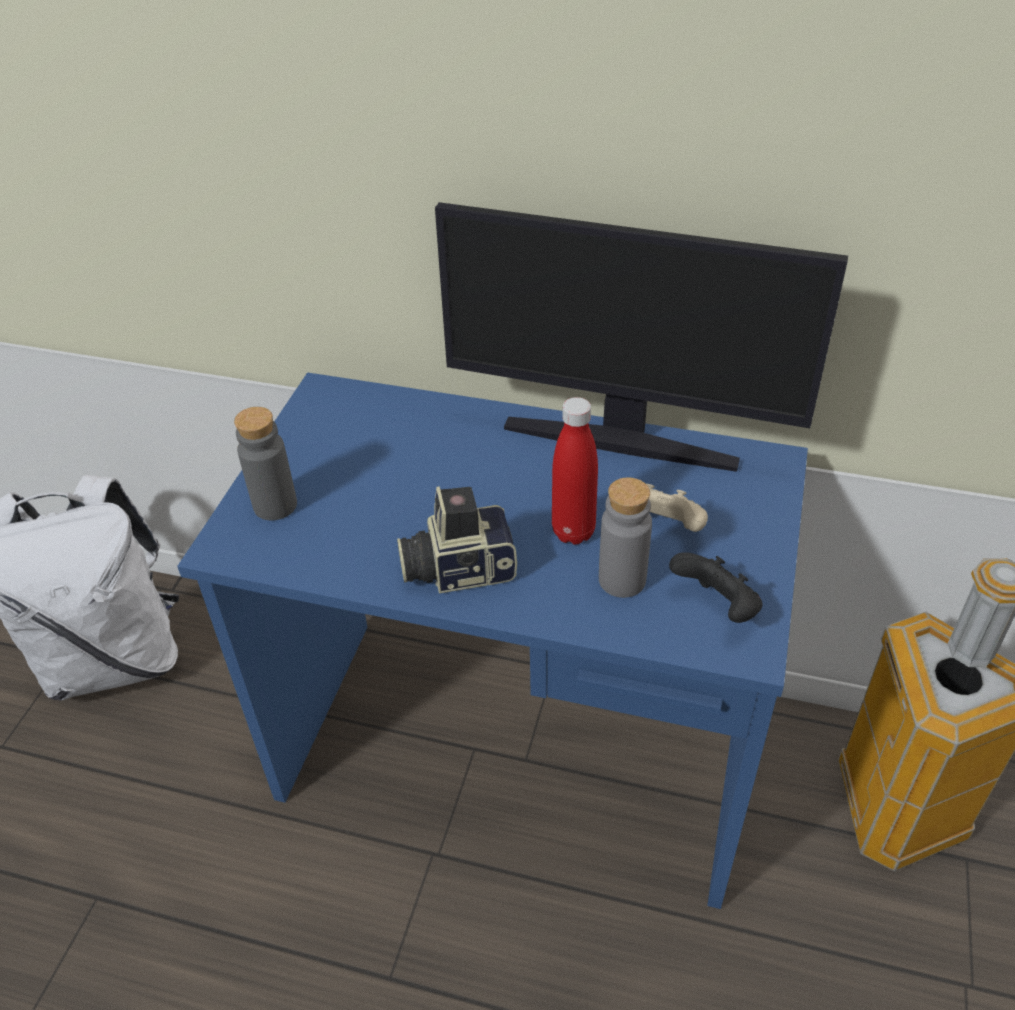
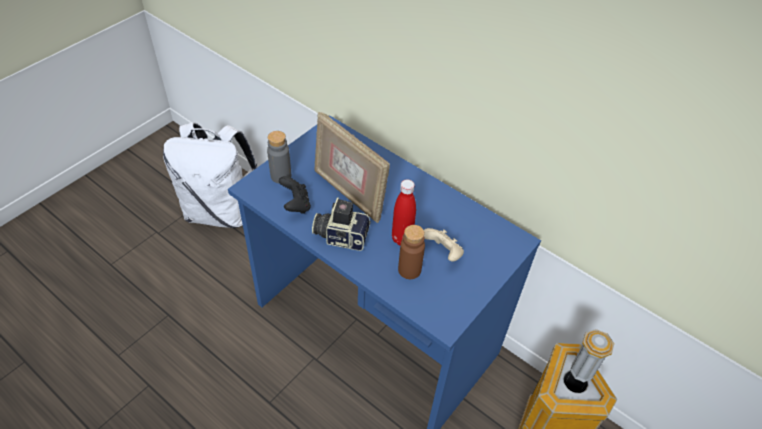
camera: 20 degrees right, 5 degrees up
(426, 490) = (349, 194): none -> picture frame
(621, 440) = (452, 202): monitor -> none
(622, 580) = (409, 270): grey bottle -> brown bottle
(717, 607) = (444, 300): black game controller -> black game controller (296, 205)

